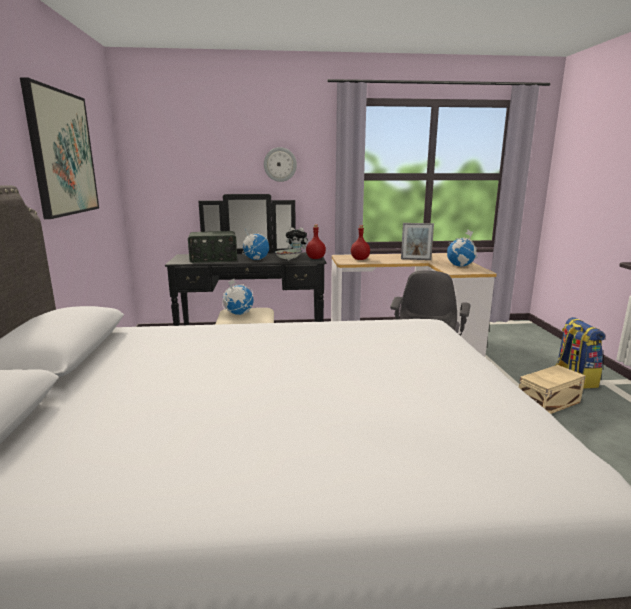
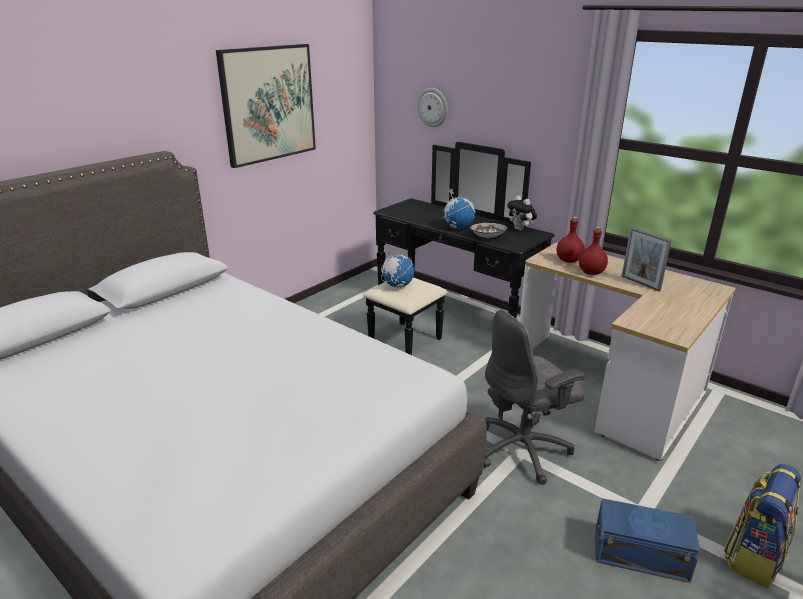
camera: 45 degrees right, 10 degrees up
(213, 259) = (424, 215): radio -> none
(280, 164) = (521, 113): wall clock -> wall clock (433, 107)
(316, 258) = (521, 244): red bottle -> red bottle (591, 272)
(460, 266) = (671, 316): globe -> none
(547, 402) = (639, 553): beige storage box -> blue storage box

